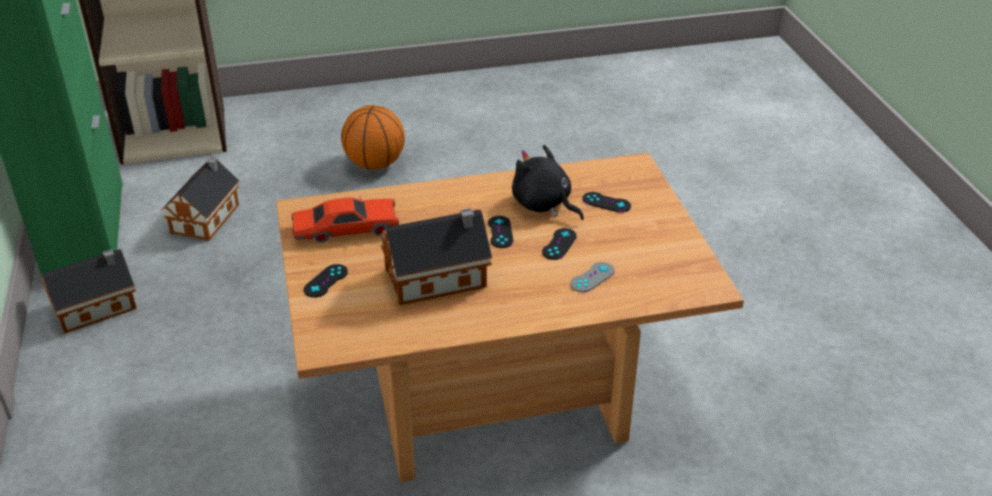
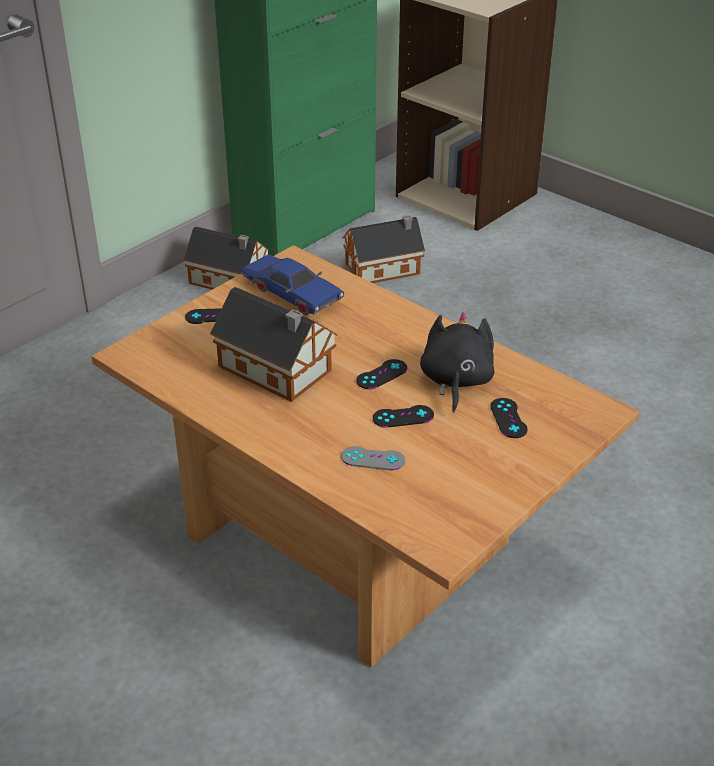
camera: 55 degrees right, 0 degrees up
(346, 229) = (292, 294): red toy car -> blue toy car
(375, 164) = (568, 311): basketball -> none

